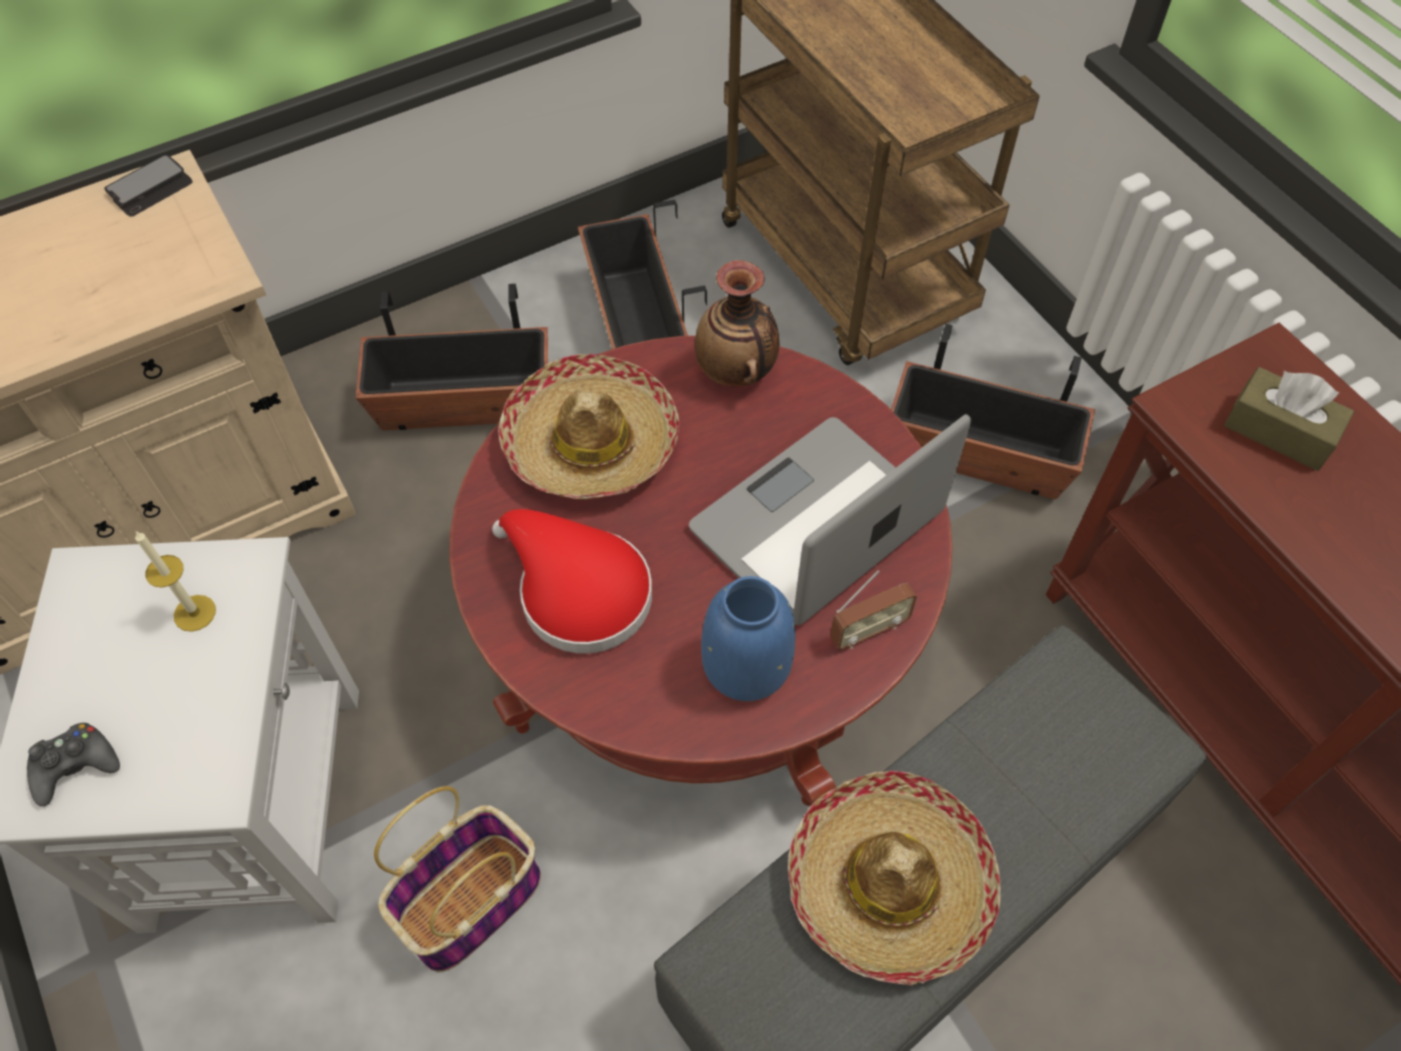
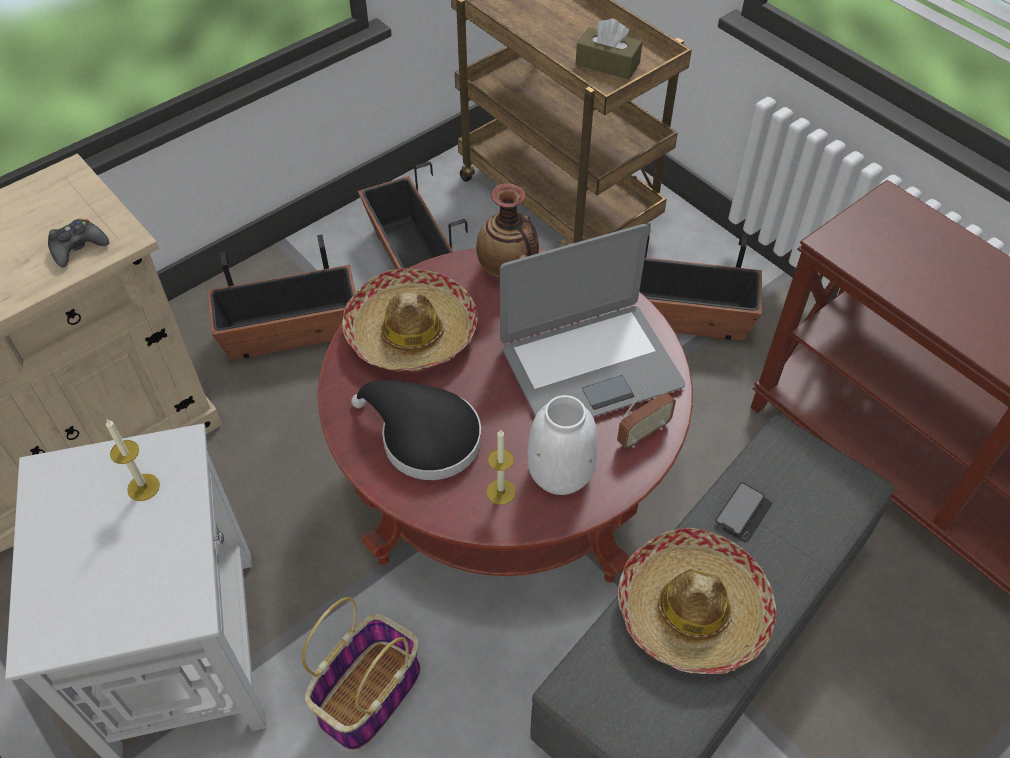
camera: 10 degrees left, 5 degrees down
(75, 766) = (73, 610): black game controller -> black game controller (78, 247)
(150, 187) = (53, 183): phone -> phone (743, 513)
(577, 591) = (423, 437): red hat -> black hat
(662, 683) = (501, 492): none -> candle
(746, 670) = (560, 473): blue vase -> white vase
(817, 524) = (590, 366): laptop -> laptop turned 150 degrees counterclockwise
(1279, 431) = (904, 250): brown tissue box -> brown tissue box (607, 64)

